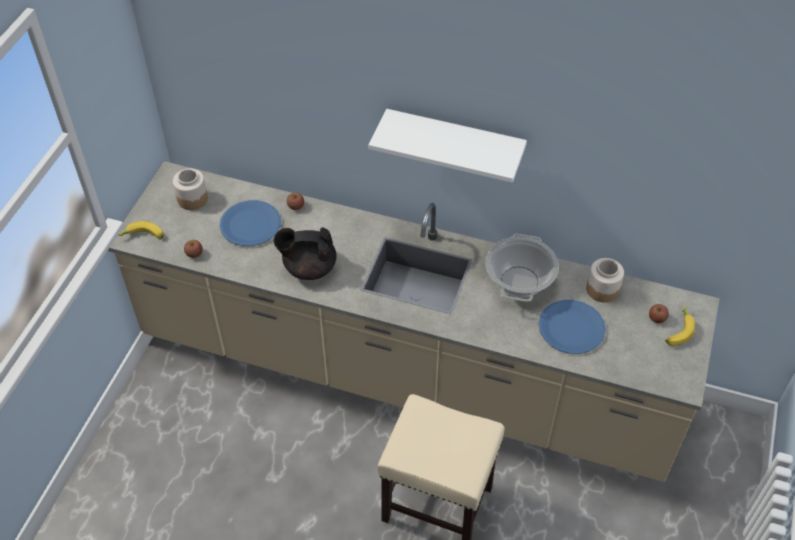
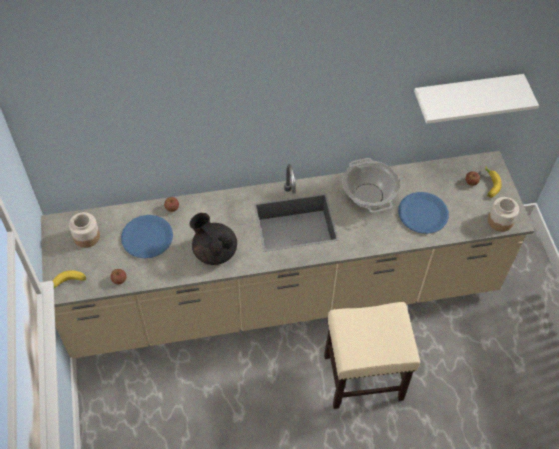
camera: 30 degrees left, 5 degrees up
(309, 267) = (214, 251): black teapot -> black teapot turned 75 degrees clockwise
(454, 143) = (297, 114): white shelf -> white shelf (465, 95)
(602, 289) = (425, 177): jar -> jar (500, 221)

